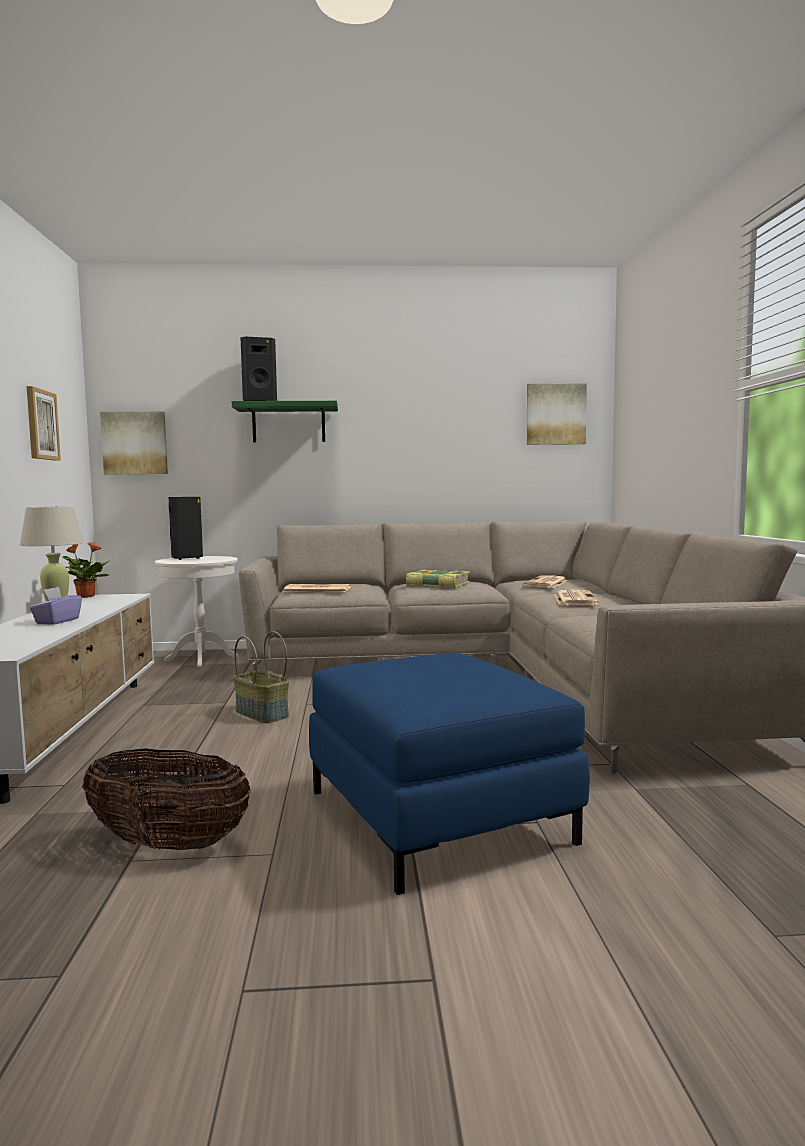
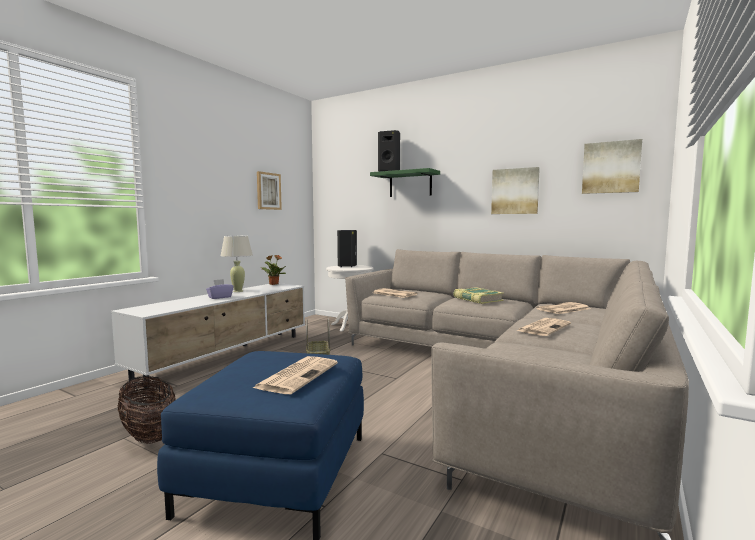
camera: 35 degrees right, 0 degrees up
(135, 443) = (332, 199): picture -> picture (515, 191)
(472, 671) = (298, 375): none -> newspaper

